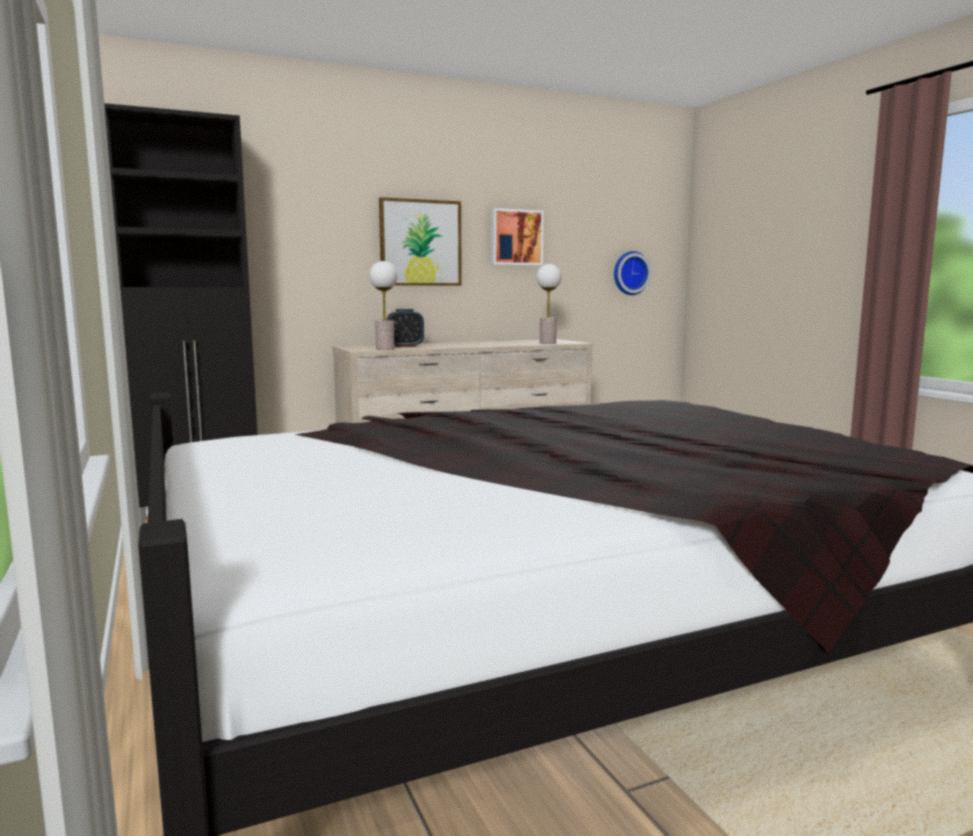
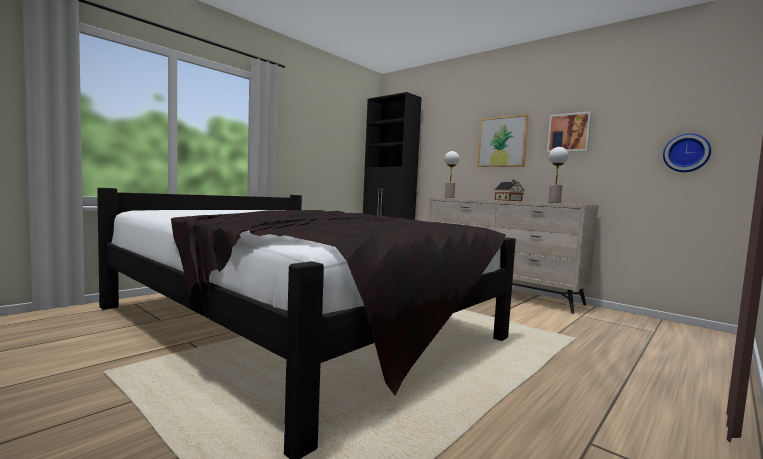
camera: 65 degrees right, 5 degrees down
(405, 346) = (469, 198): alarm clock -> none
(467, 344) = (508, 200): none -> toy house

